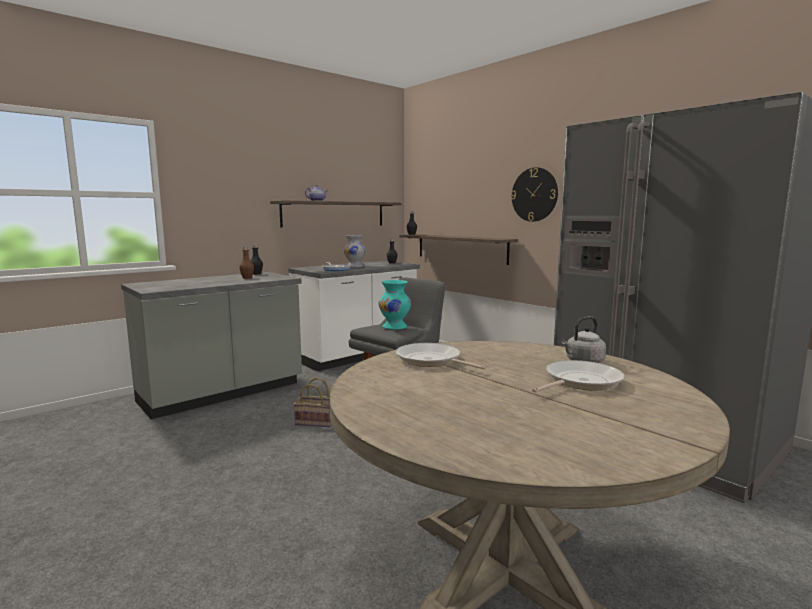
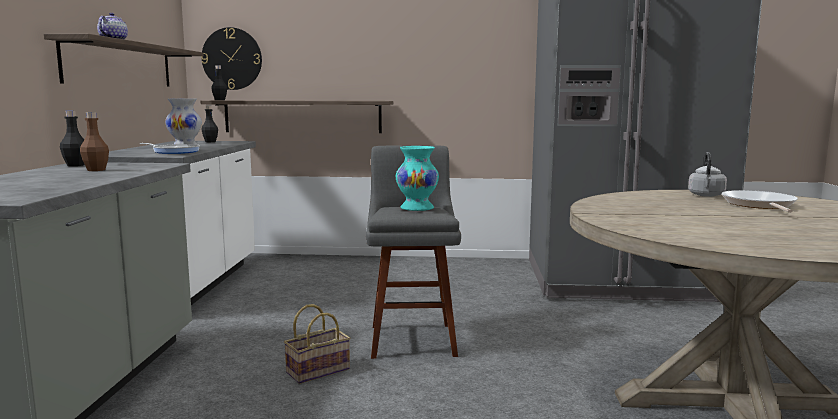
camera: 45 degrees left, 0 degrees up
(431, 360) = (636, 214): frying pan -> none
(534, 194) = (414, 47): wall clock -> wall clock (232, 59)

